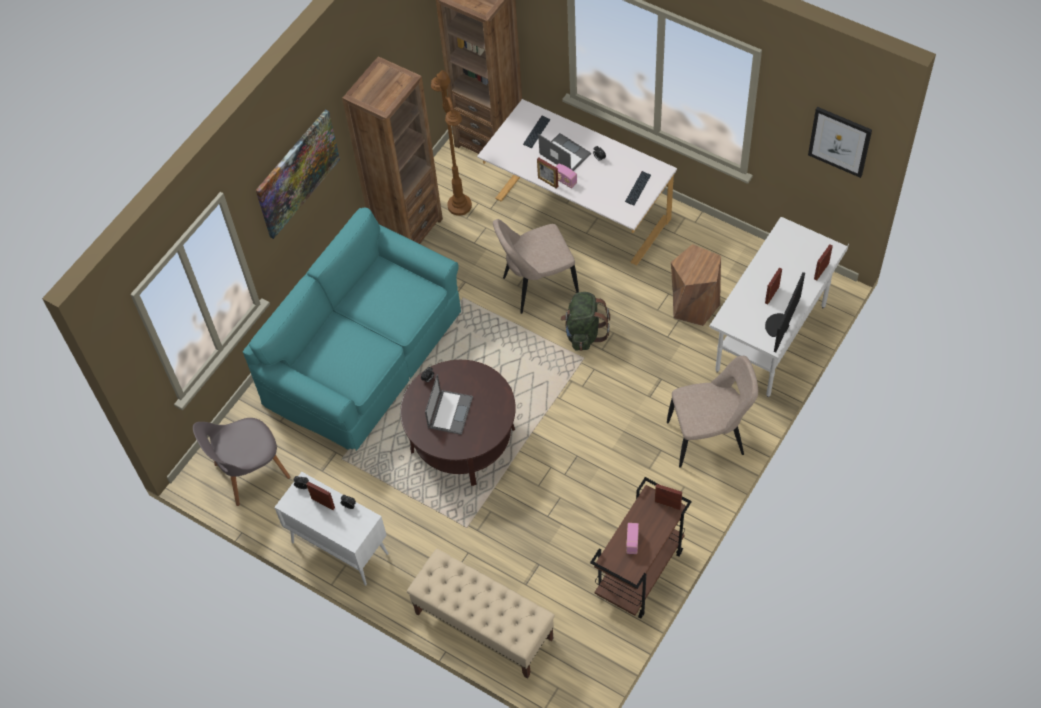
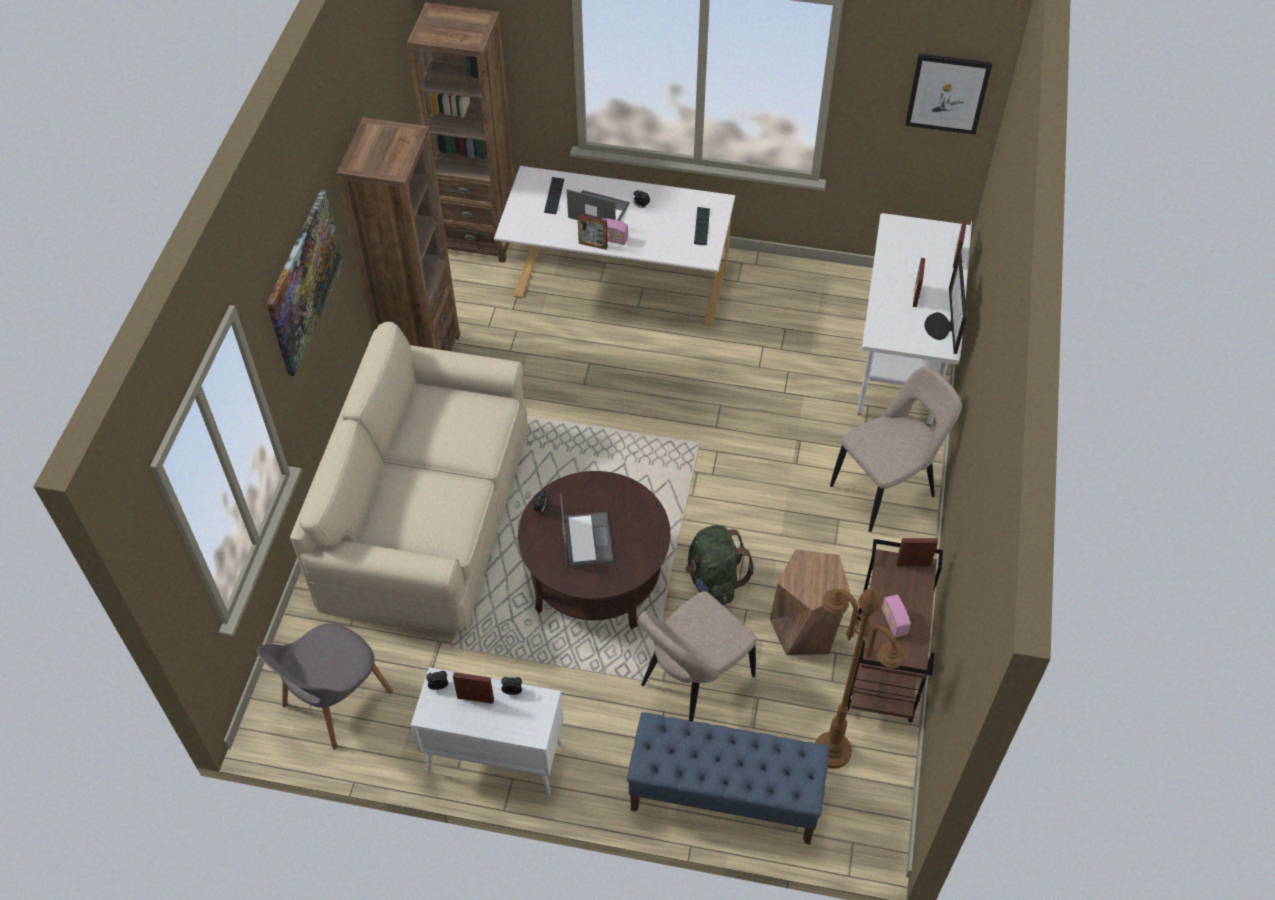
camera: 25 degrees left, 5 degrees down
(364, 354) = (427, 513): turquoise sofa -> beige sofa
(460, 206) = (474, 315): brown floor lamp -> brown floor lamp (833, 751)
(483, 625) = (724, 796): beige bench -> blue bench
(536, 286) = (606, 379): beige chair -> beige chair (693, 683)
(584, 332) = (686, 414): green backpack -> green backpack (714, 581)
(694, 305) = (797, 351): brown stool -> brown stool (804, 629)

